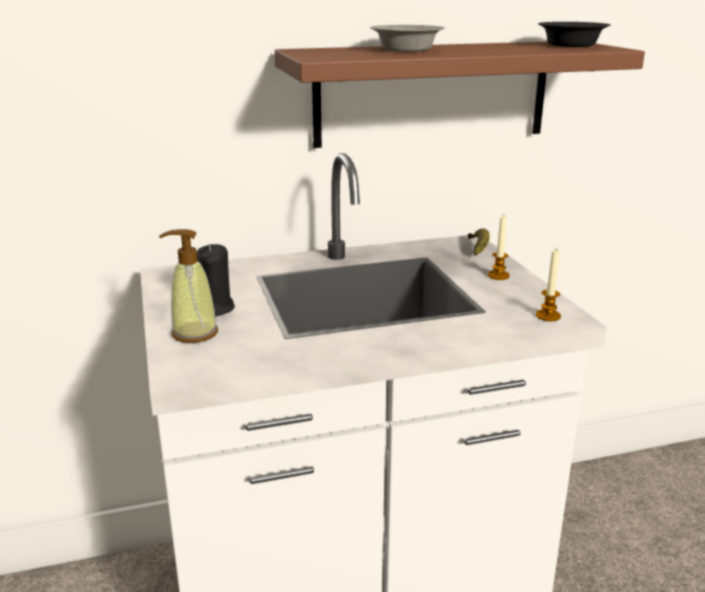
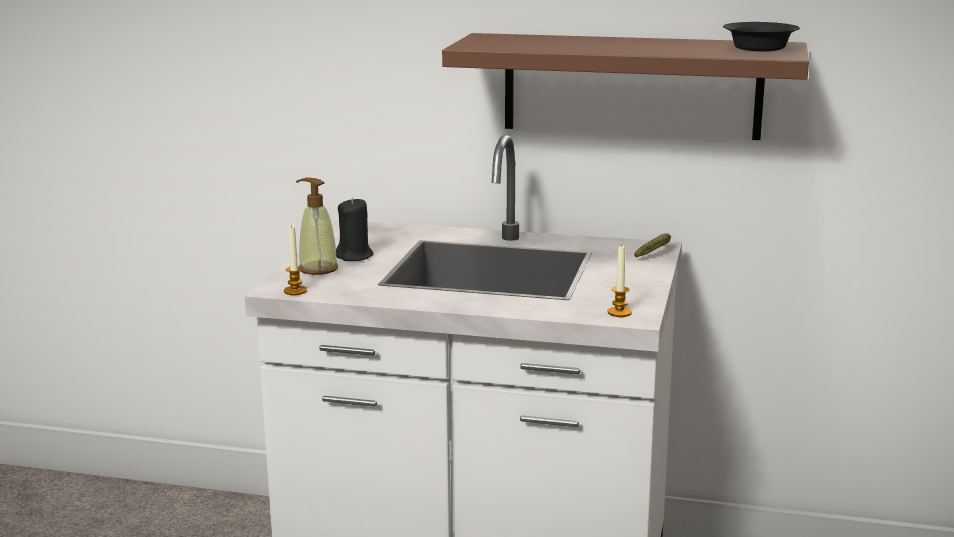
camera: 30 degrees right, 5 degrees down
(404, 50) = (573, 42): grey bowl -> none
(498, 275) = (632, 277): candle -> candle (295, 291)

